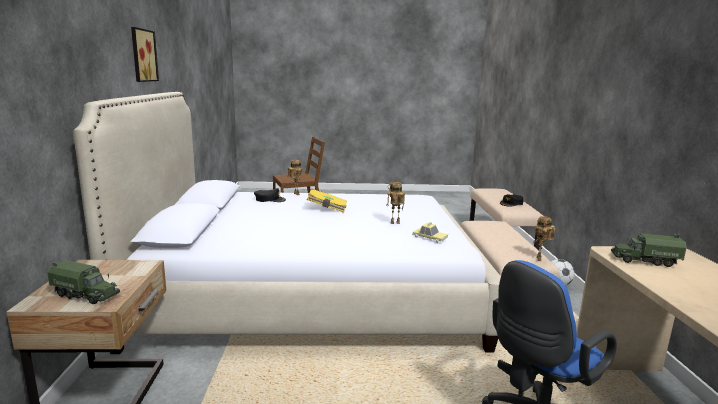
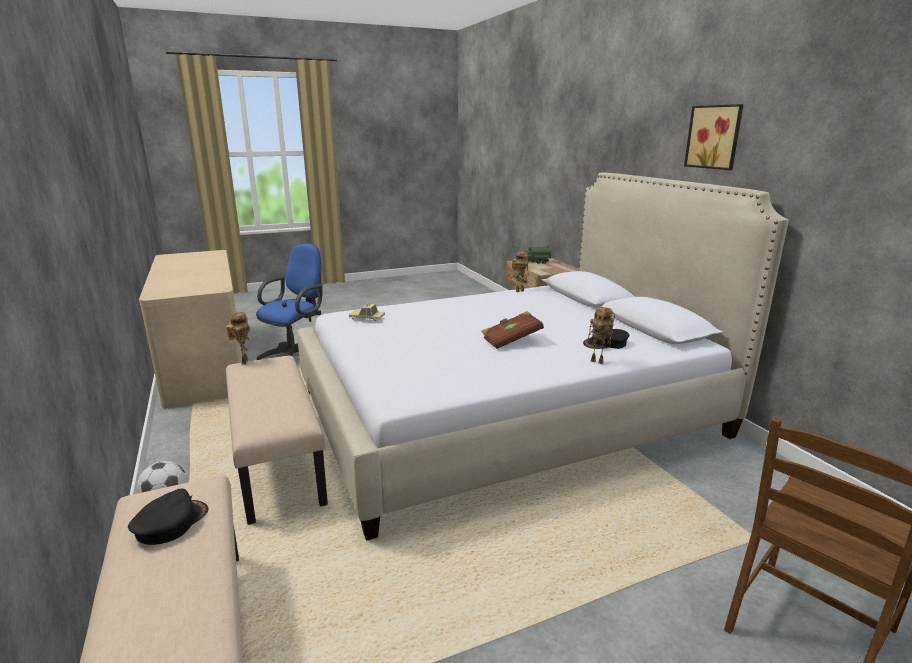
camera: 160 degrees right, 5 degrees up
(327, 208) = (511, 340): yellow book -> brown book
(394, 223) = (411, 332): toy robot -> toy robot (519, 290)
(644, 261) = (203, 285): toy truck -> none

